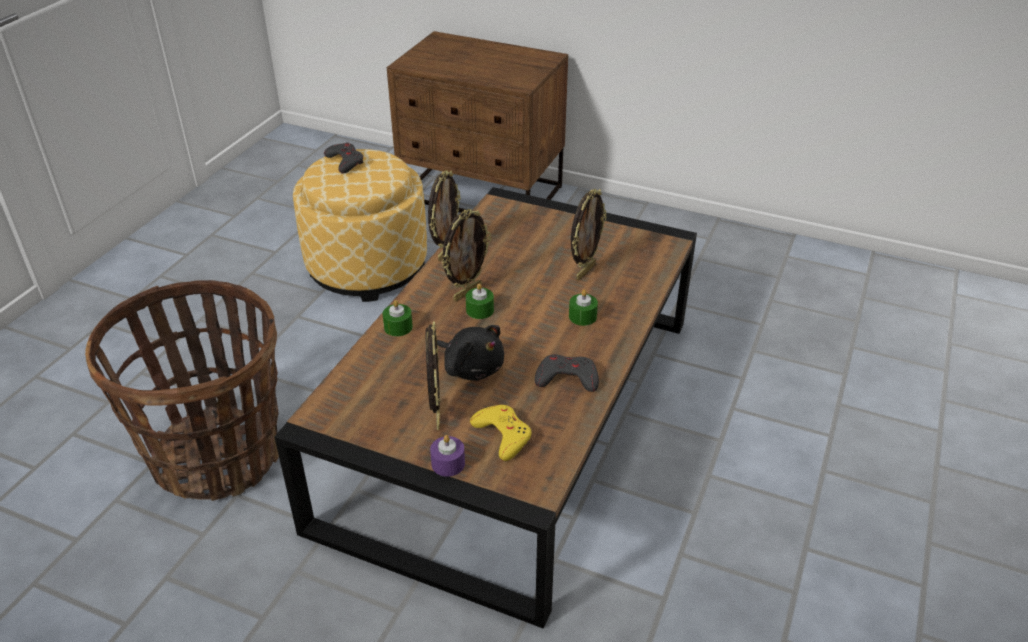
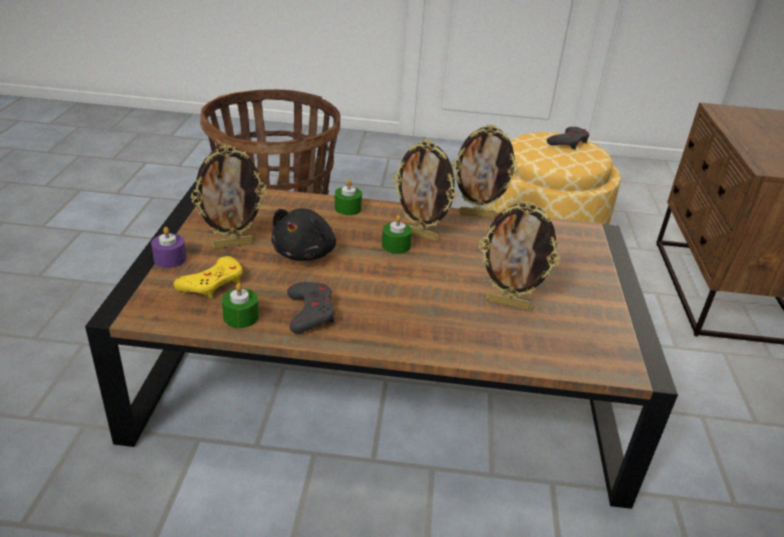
camera: 70 degrees right, 5 degrees down
(582, 316) = (422, 311): green candle -> green candle (241, 317)

